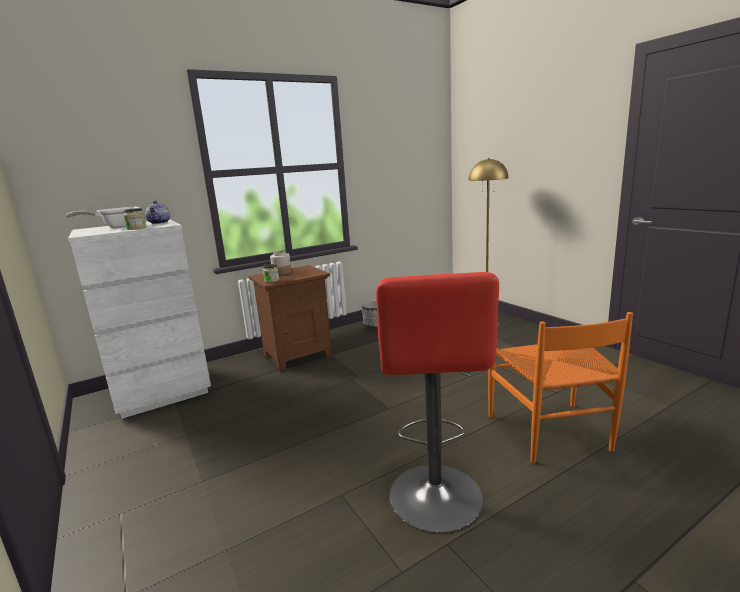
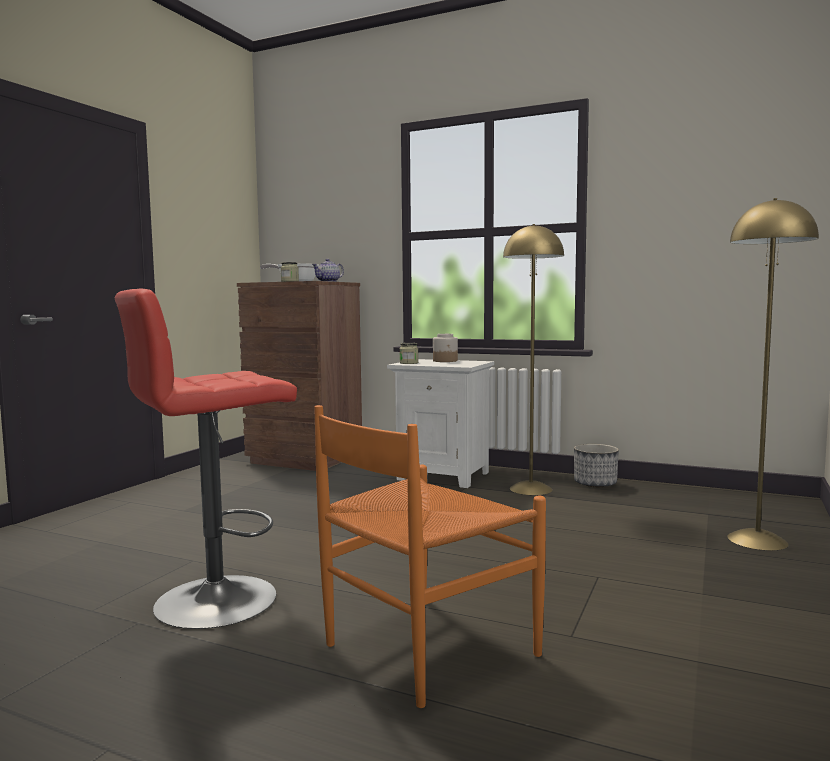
camera: 55 degrees right, 10 degrees down
(163, 390) = (306, 459): white dresser -> brown dresser
(299, 355) = (443, 476): brown nightstand -> white nightstand
(360, 340) = (531, 489): none -> yellow floor lamp

